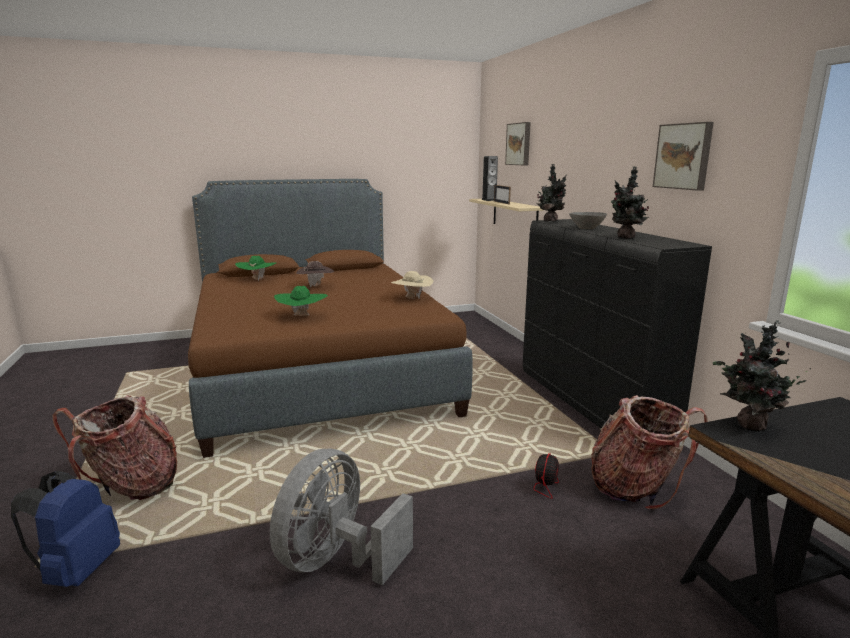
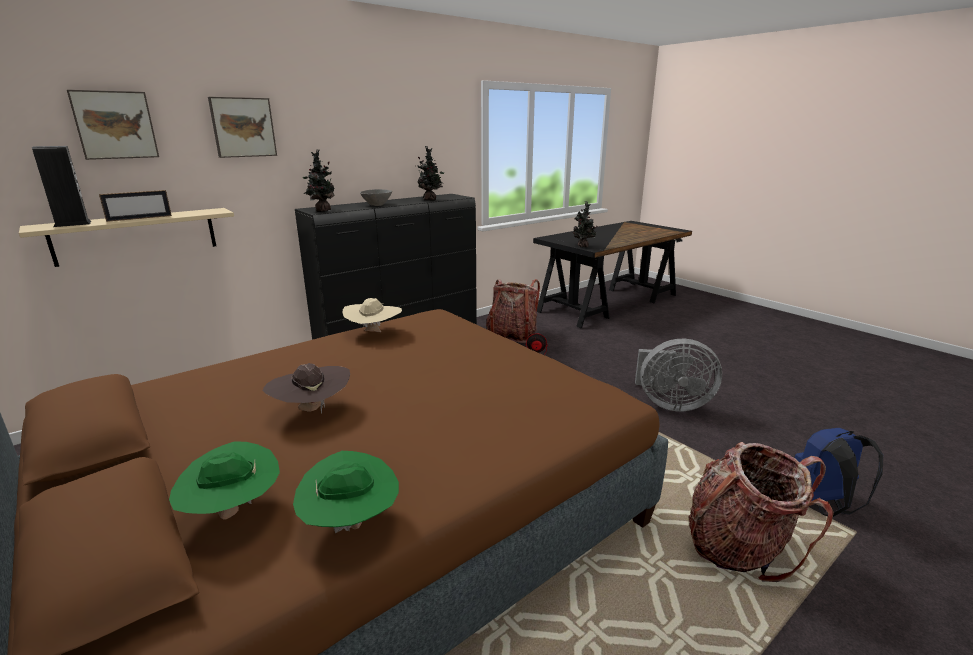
camera: 110 degrees left, 5 degrees up
(302, 317) = (501, 370): green hat -> green hat (351, 523)
(684, 156) = (414, 137): picture -> picture (243, 127)

